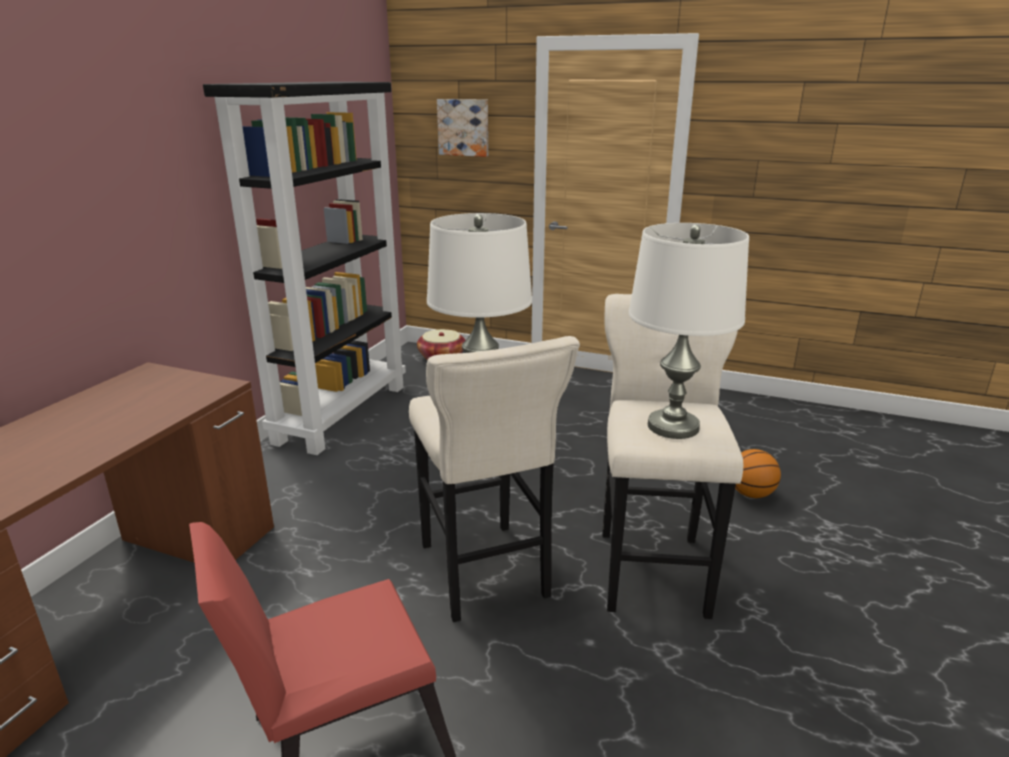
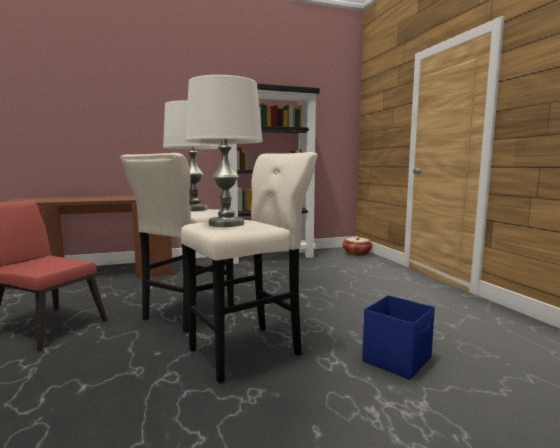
camera: 50 degrees right, 15 degrees down
(464, 127) = (383, 116): picture -> none
(750, 493) = (397, 359): basketball -> blue storage box

